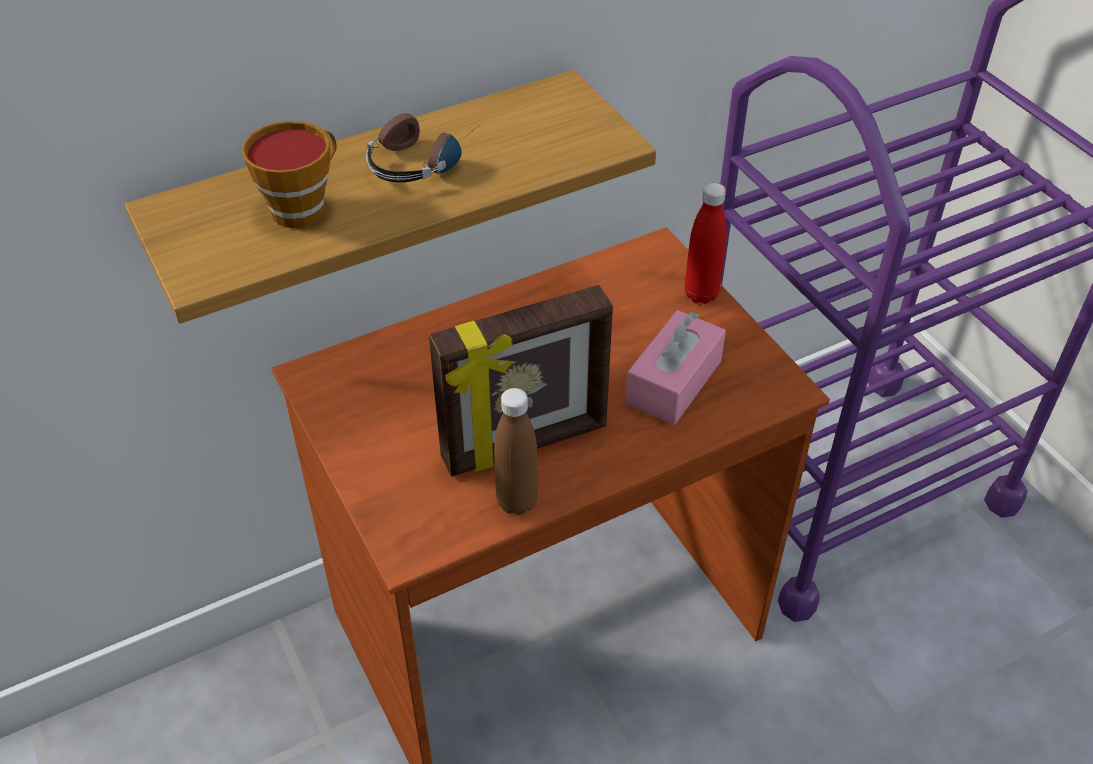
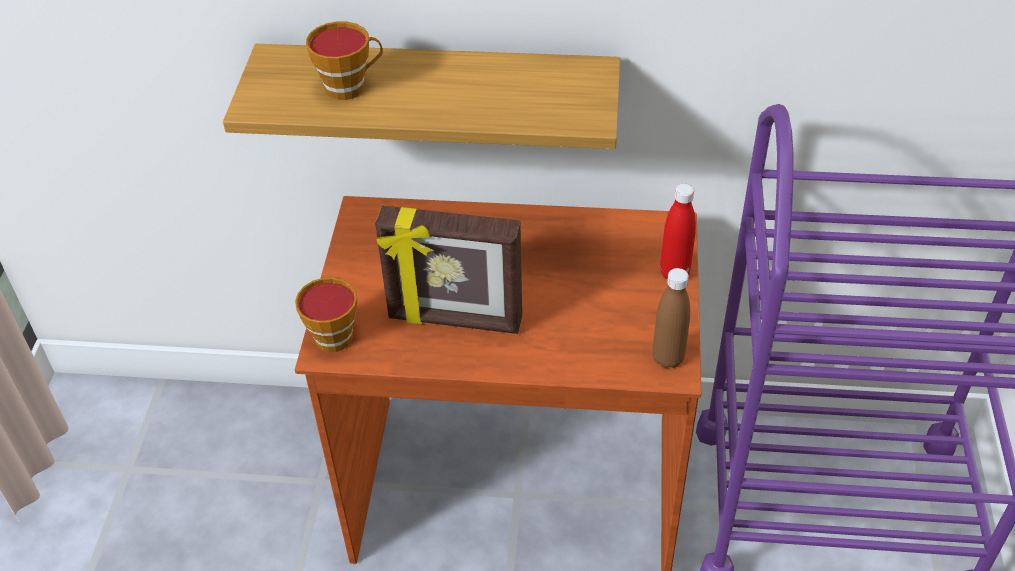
camera: 35 degrees right, 0 degrees up
(401, 524) = (334, 333): none -> cup
(422, 158) = (452, 82): headphones -> none
(517, 501) = (416, 354): brown bottle -> brown bottle (668, 358)
(673, 382) = (594, 326): pink tissue box -> none

